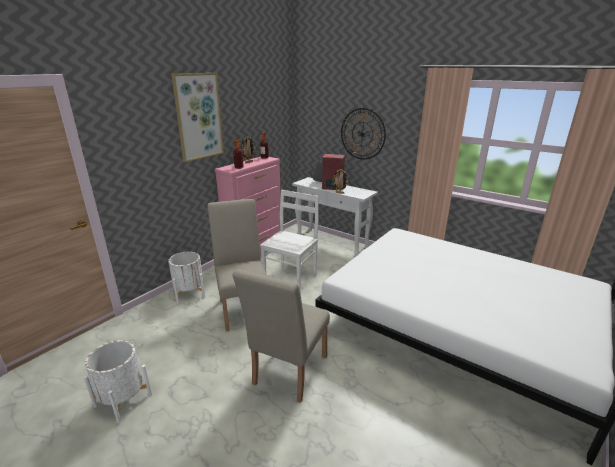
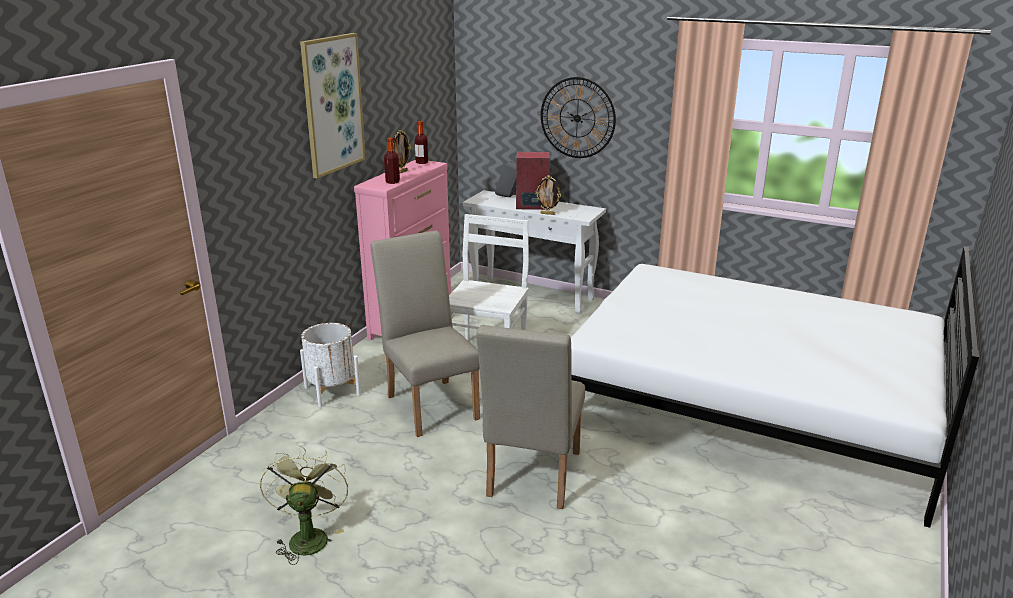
camera: 10 degrees left, 0 degrees up
(123, 400) = (308, 536): white planter -> green fan

